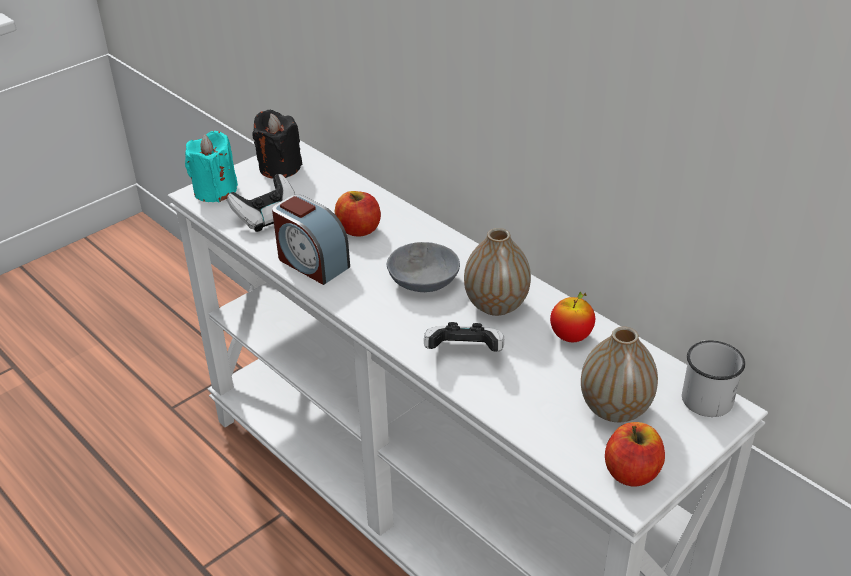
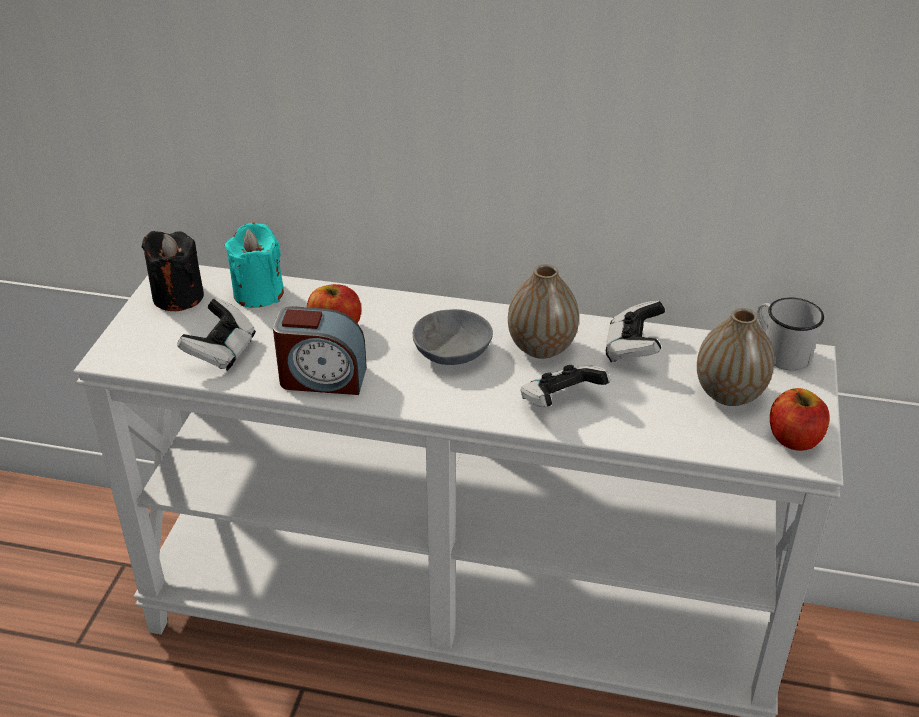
camera: 35 degrees left, 0 degrees up
(215, 191) = (130, 346): turquoise candle -> turquoise candle (258, 293)
(571, 337) = (633, 349): apple -> game controller

